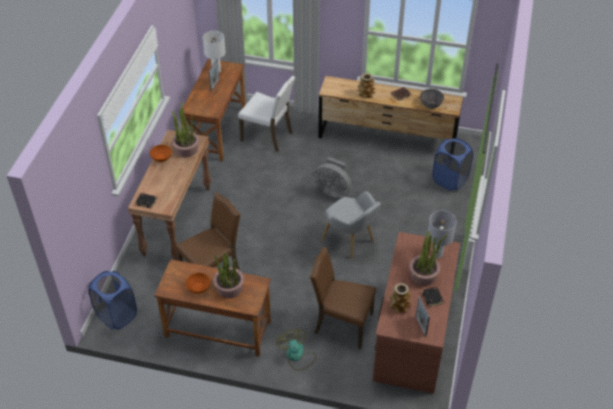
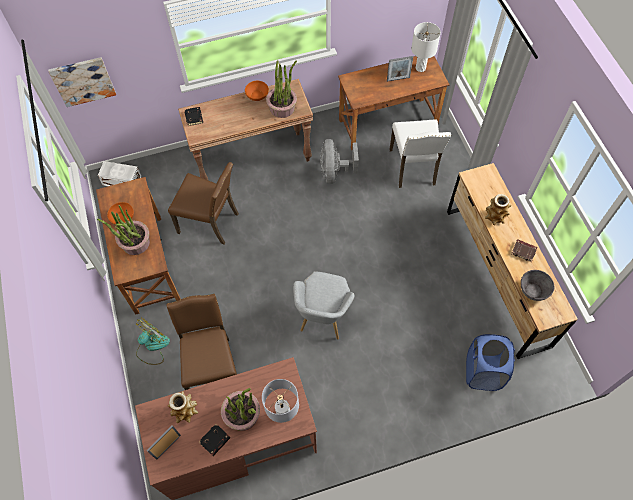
camera: 60 degrees right, 15 degrees up
(73, 228) = (83, 81): none -> picture
(116, 315) = (121, 180): blue laundry basket -> white storage box
(333, 190) = (382, 265): grey fan -> grey fan (334, 172)

